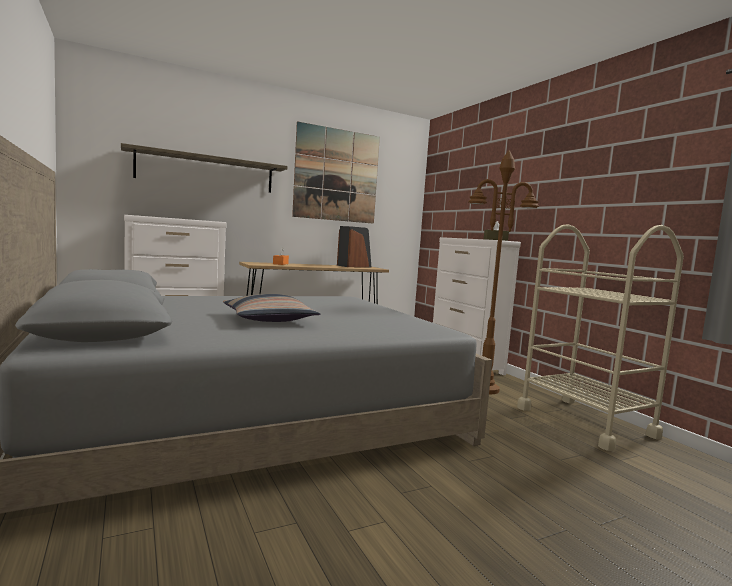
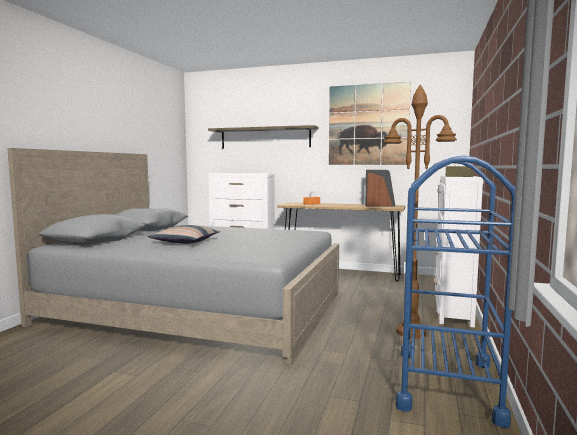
camera: 45 degrees right, 0 degrees up
(585, 422) = (447, 384): beige cart -> blue cart

